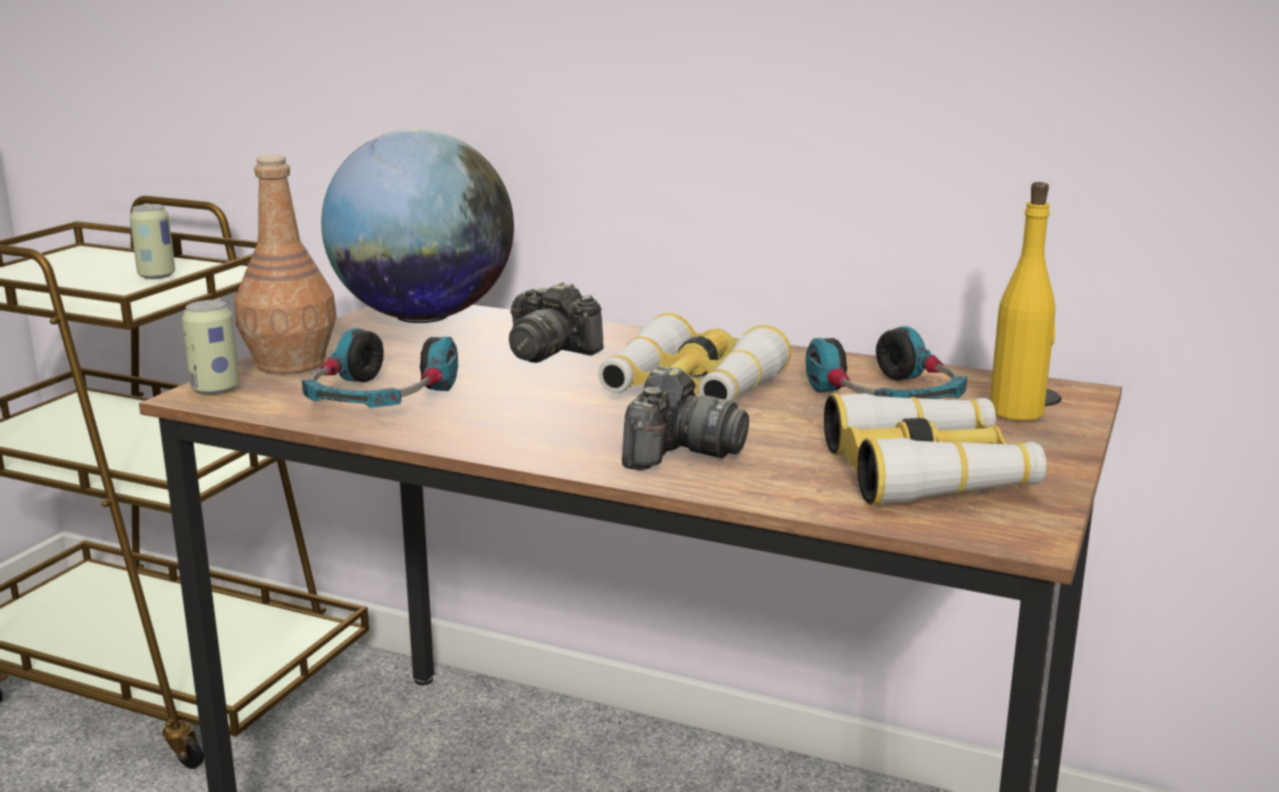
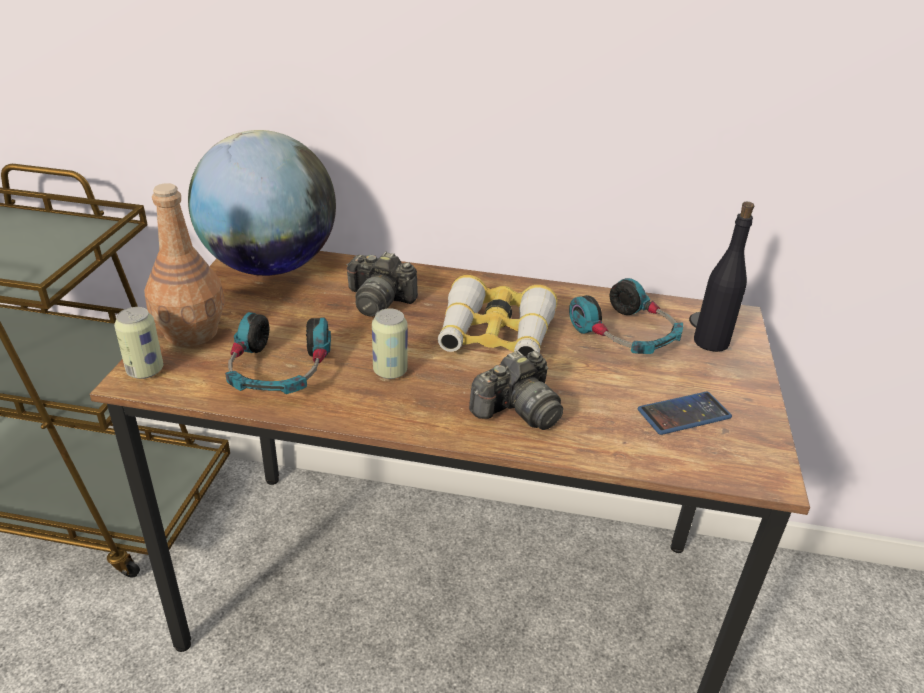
camera: 15 degrees left, 15 degrees up
(156, 275) = (43, 238): can -> can (390, 371)
(680, 452) = (517, 410): camera -> camera turned 45 degrees clockwise
(928, 472) = (684, 414): binoculars -> phone
(1017, 411) = (711, 342): yellow bottle -> black bottle

